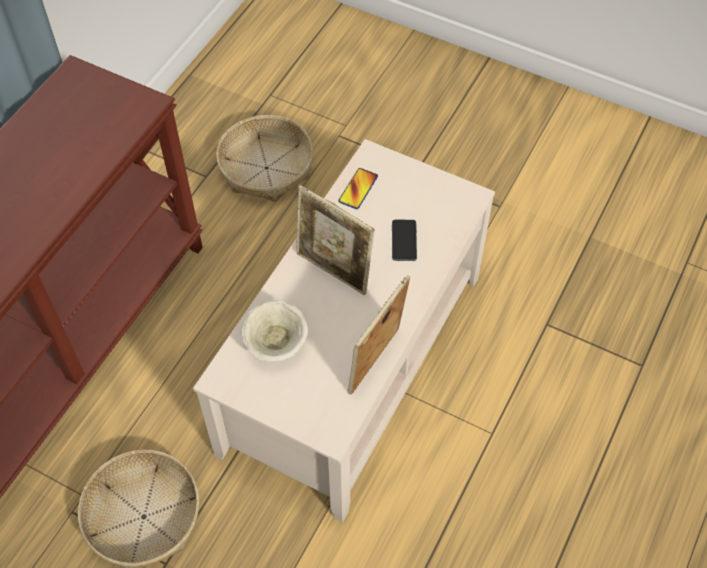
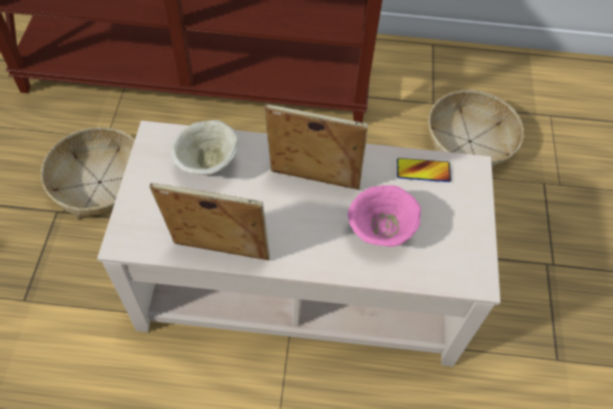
camera: 65 degrees right, 0 degrees up
(334, 271) = (312, 182): picture frame -> picture frame turned 90 degrees clockwise
(404, 240) = (381, 232): phone -> pink bowl

